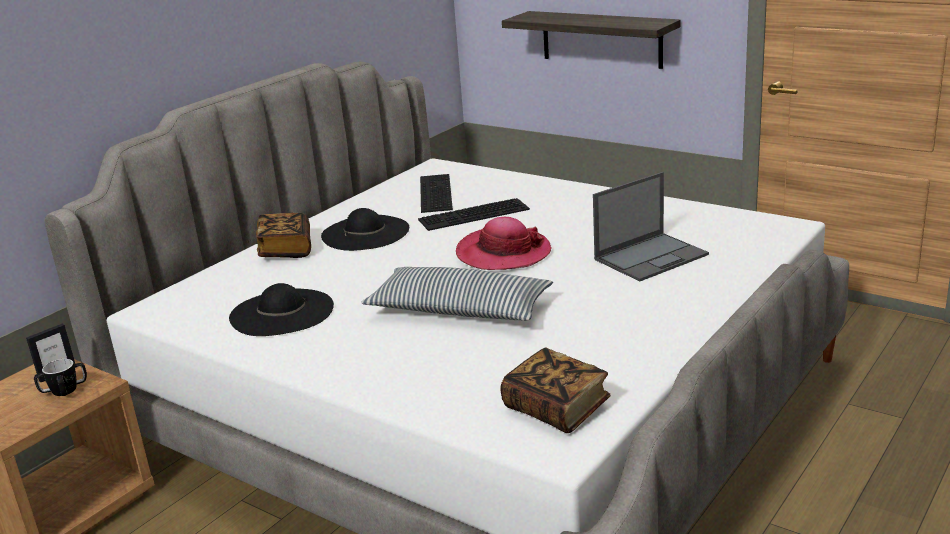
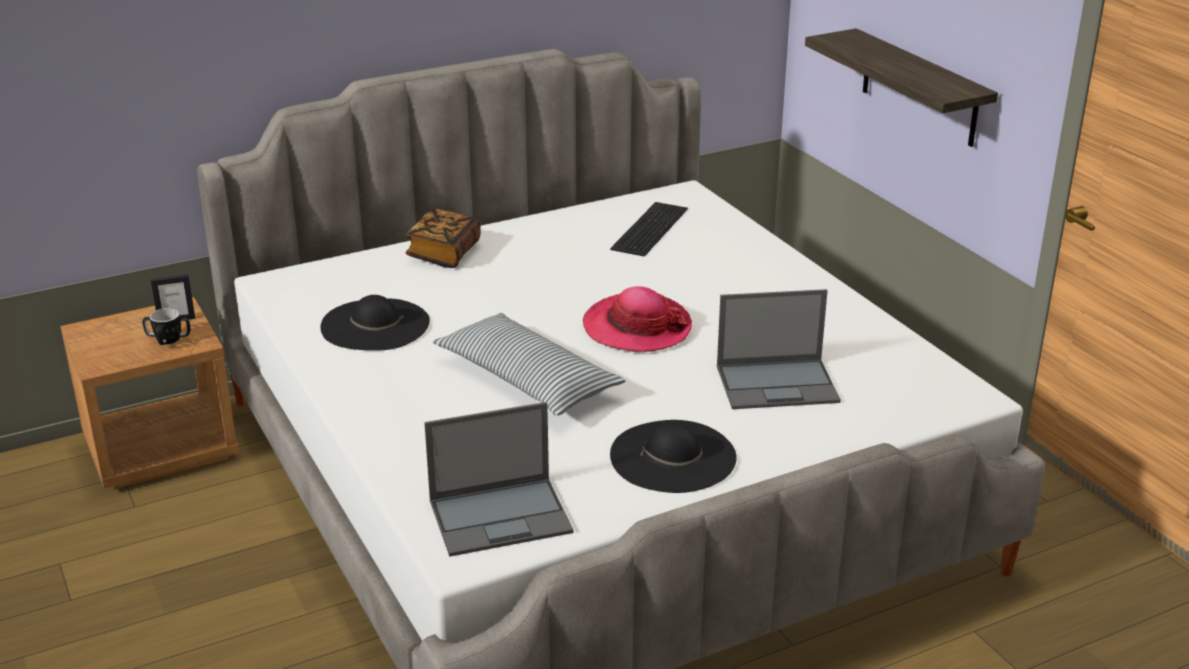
camera: 25 degrees right, 5 degrees up
(365, 233) = (533, 257): black hat -> black hat (673, 456)
(473, 215) = (657, 270): keyboard -> none
(556, 408) = (502, 516): book -> laptop

